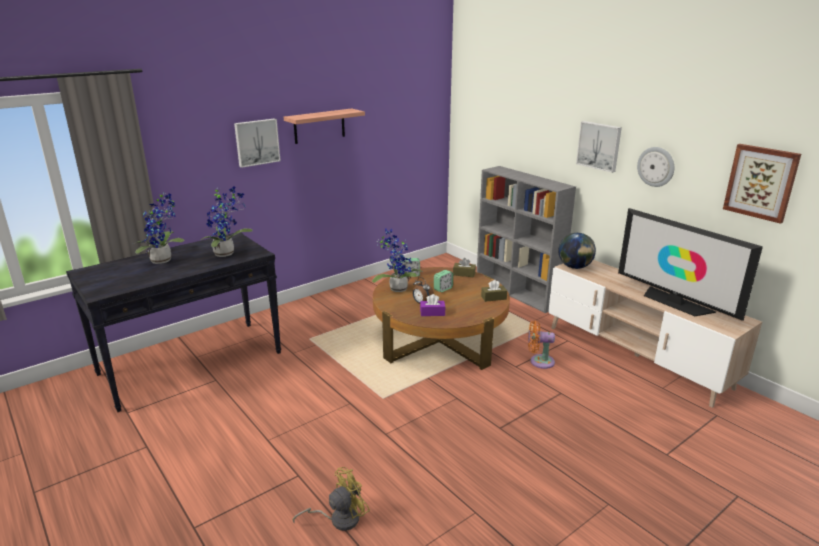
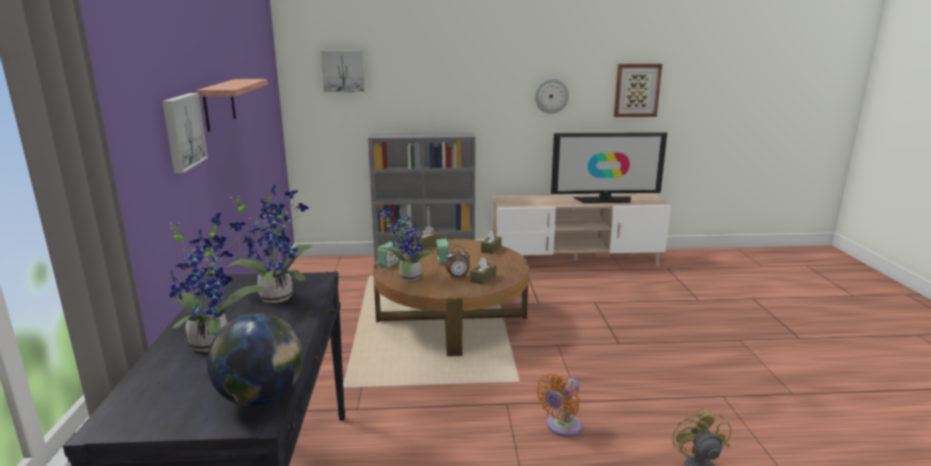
camera: 55 degrees left, 5 degrees down
(432, 313) = (483, 278): purple tissue box -> brown tissue box
(539, 361) = (542, 292): orange fan -> orange fan (561, 427)
(574, 267) = (509, 203): globe -> globe (261, 398)
(599, 146) = (493, 88): picture -> picture (343, 71)

